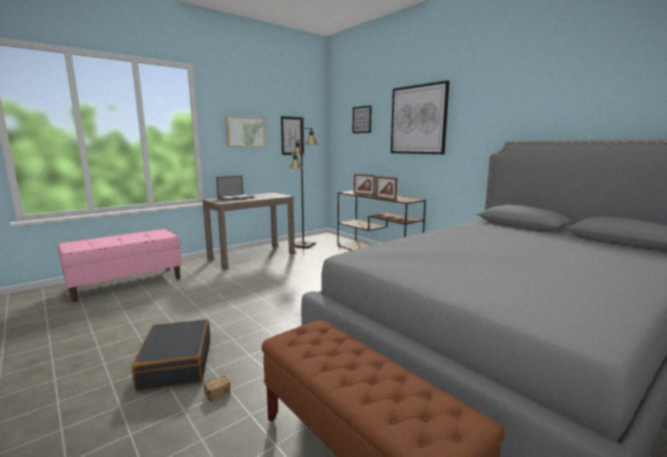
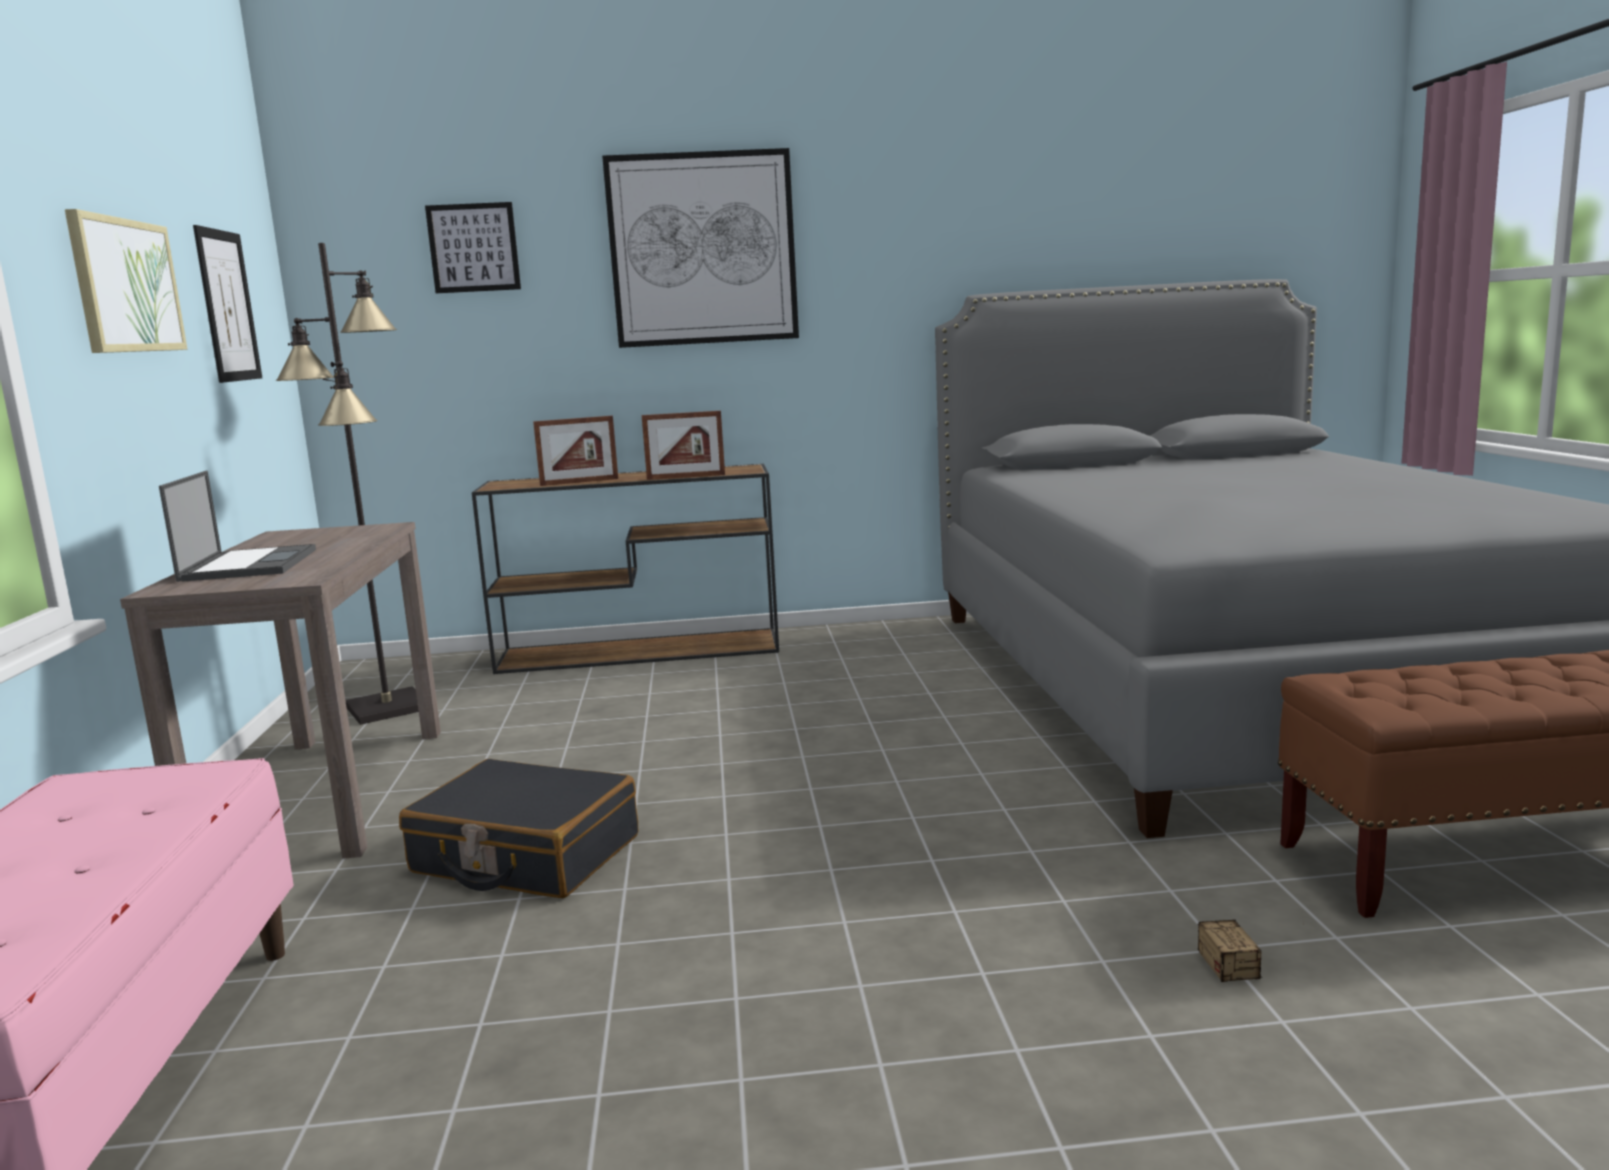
camera: 55 degrees left, 0 degrees up
(176, 364) = (1027, 1014): black suitcase -> black suitcase (525, 855)

